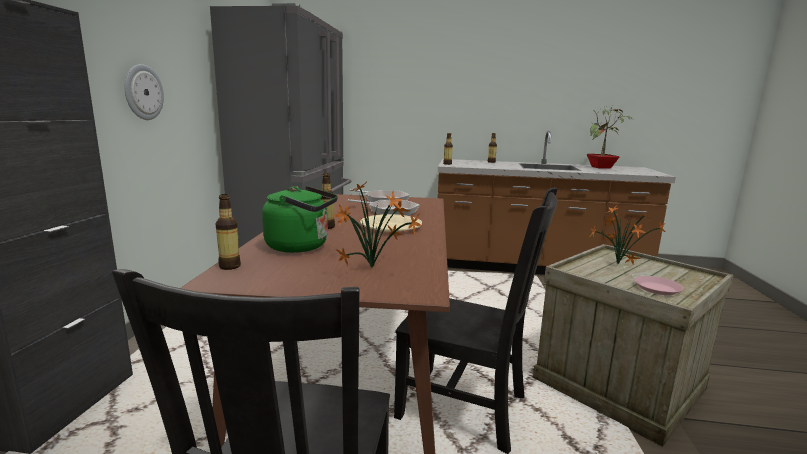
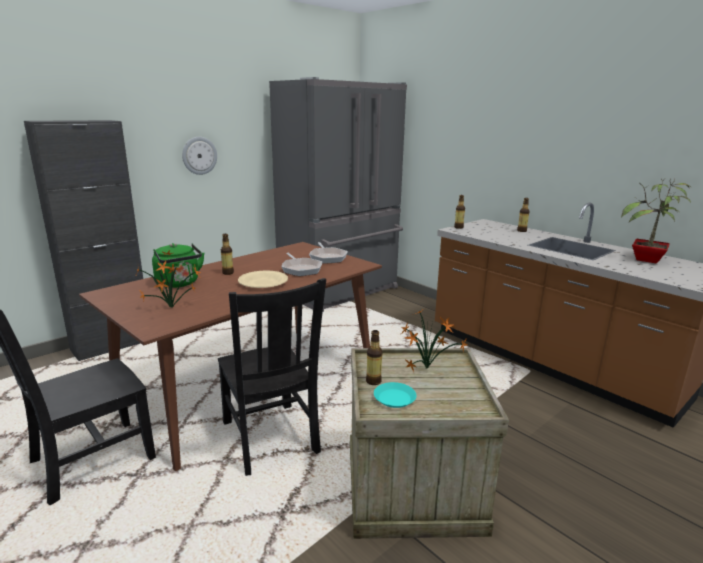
camera: 40 degrees right, 5 degrees up
(230, 266) = (122, 287): bottle -> bottle (373, 381)
(657, 289) = (394, 398): pink plate -> turquoise plate

